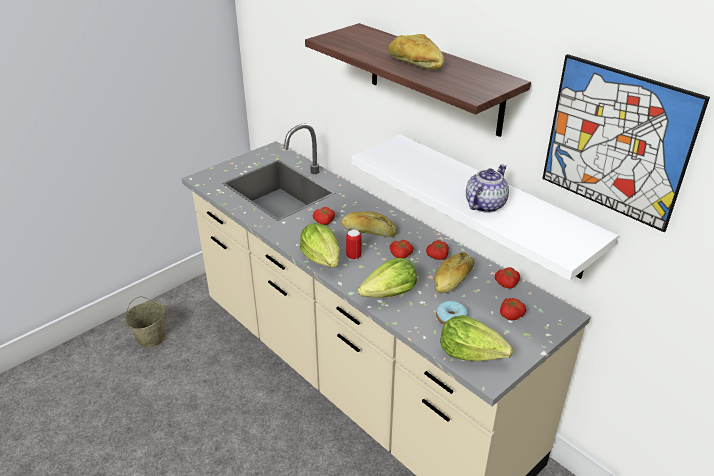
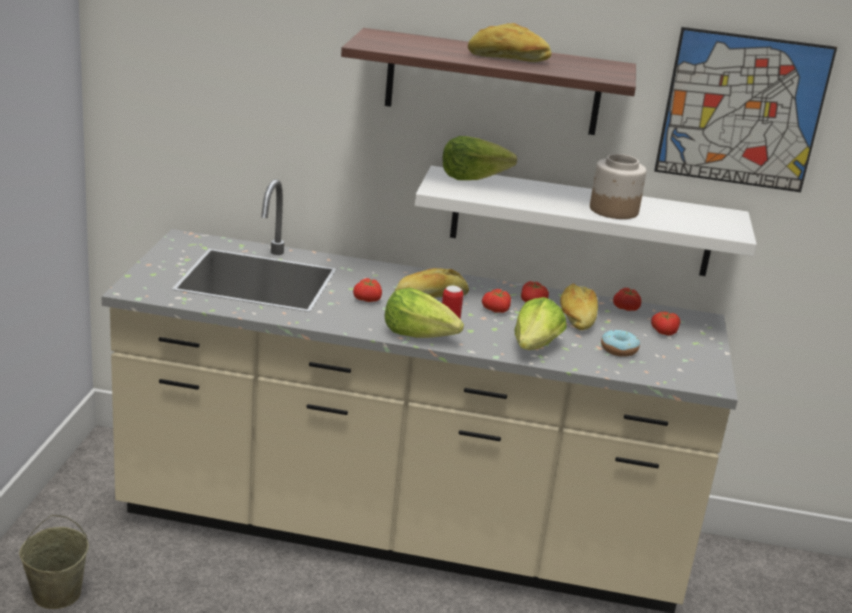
camera: 40 degrees left, 10 degrees down
(471, 353) = (673, 371): lettuce -> lettuce (473, 178)
(484, 204) = (613, 210): teapot -> jar

